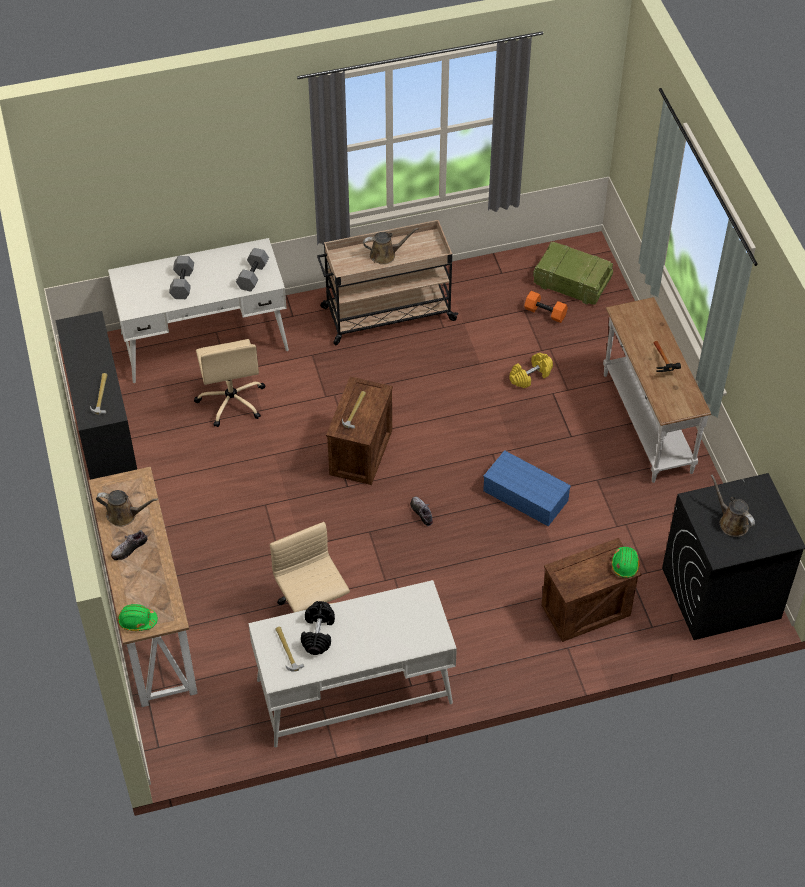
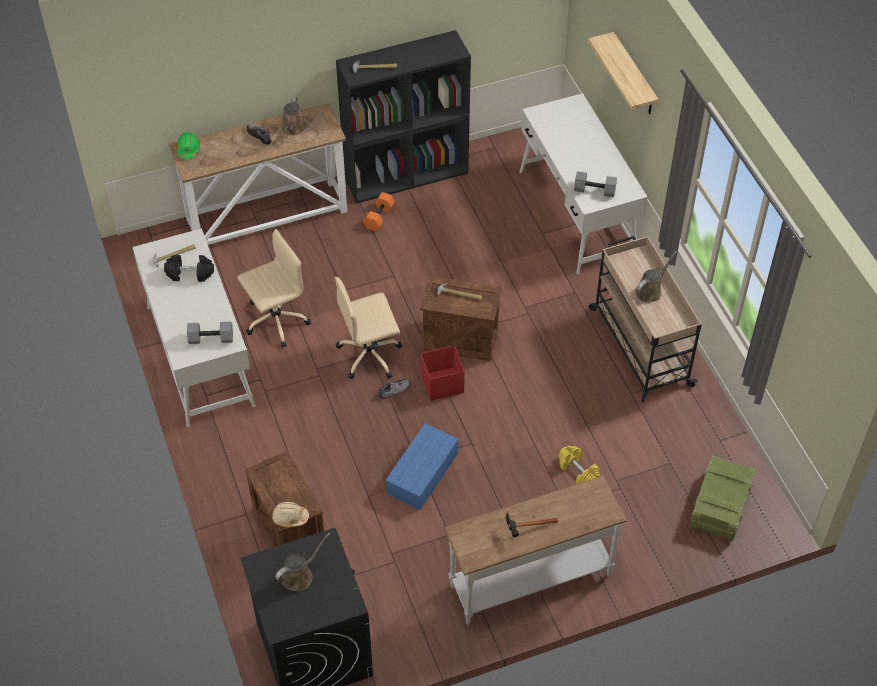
camera: 85 degrees right, 0 degrees up
(182, 283) = (575, 143): grey dumbbell -> grey dumbbell (211, 338)
(192, 170) = (634, 76): none -> shelf
(232, 401) = (509, 240): beige office chair -> beige office chair (370, 355)
(385, 255) = (650, 291): brown watering can -> brown watering can turned 120 degrees counterclockwise
(417, 472) = (441, 384): none -> red storage box
(546, 312) = (671, 482): orange dumbbell -> orange dumbbell (379, 218)
(625, 565) = (290, 517): green hard hat -> beige hard hat

